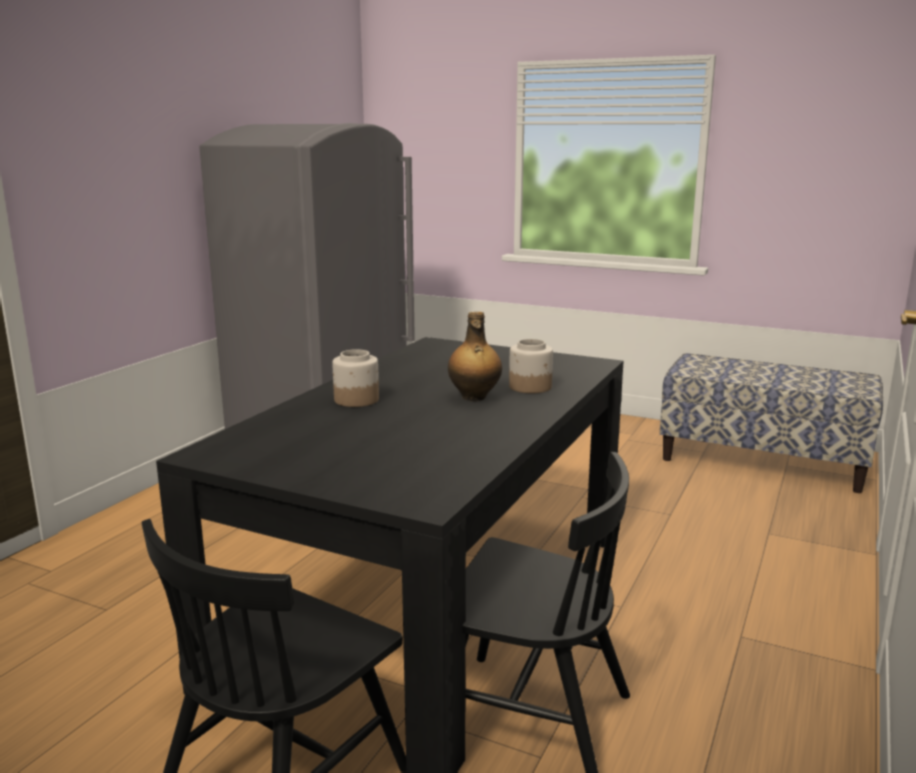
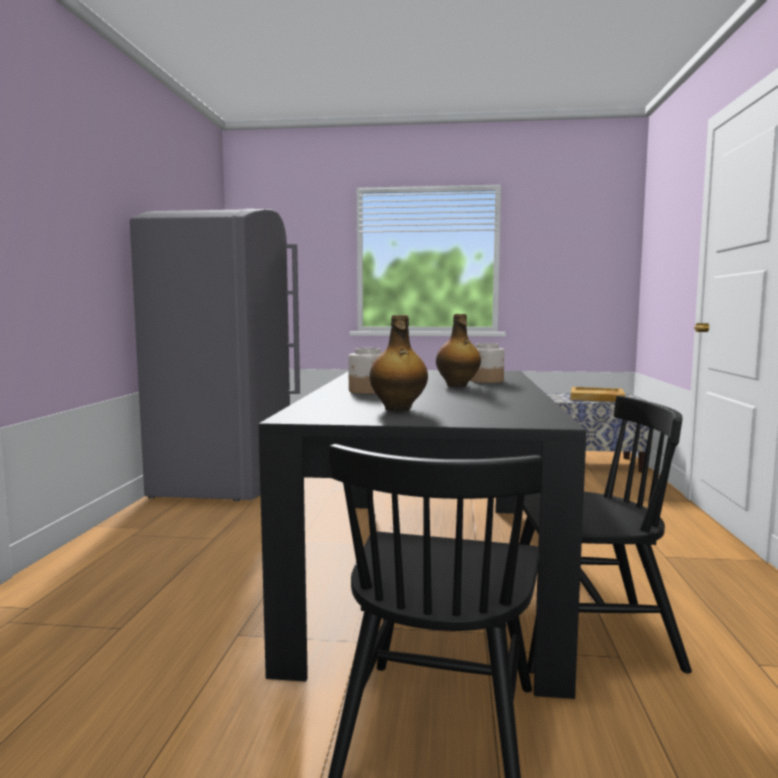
camera: 20 degrees left, 10 degrees down
(322, 449) = (398, 409): none -> bottle
(813, 378) = (597, 397): none -> beige tray

